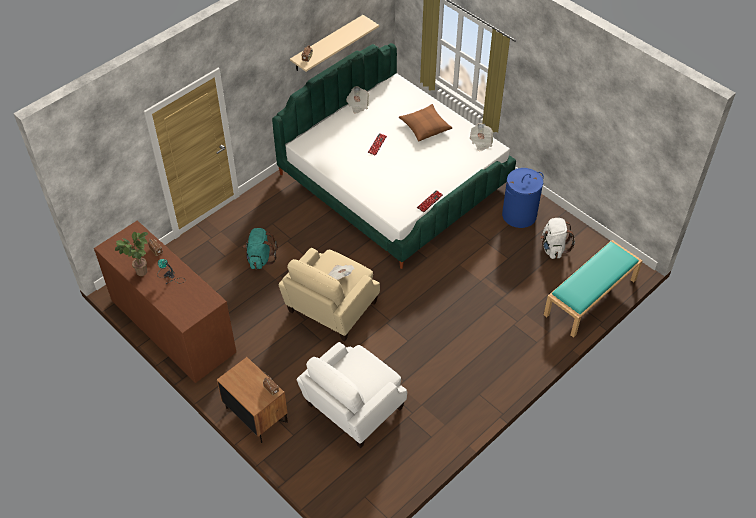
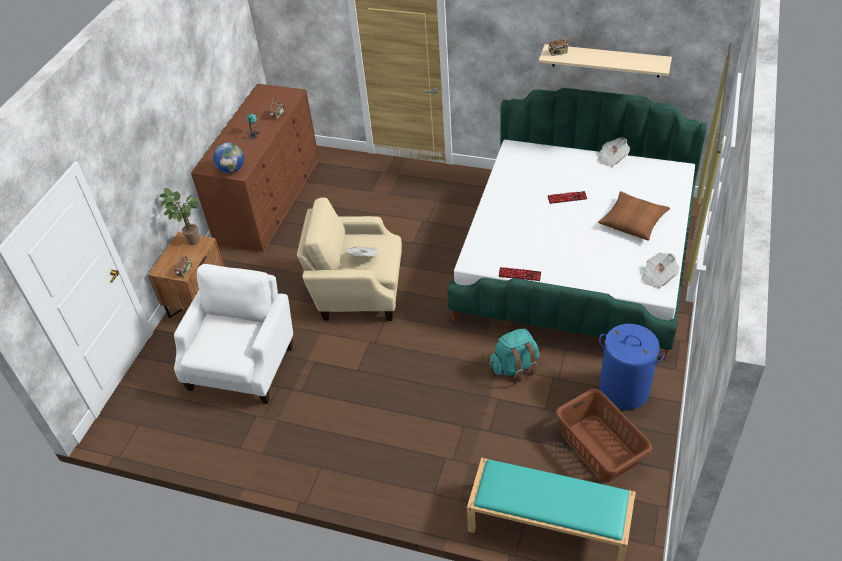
camera: 65 degrees right, 5 degrees down
(141, 273) = (245, 119): potted plant -> potted plant (191, 241)
(204, 304) = (231, 169): none -> globe
(260, 258) = (386, 214): turquoise backpack -> turquoise backpack (514, 367)
(352, 408) = (243, 365): white armchair -> white armchair turned 90 degrees clockwise
(553, 248) = (599, 448): white backpack -> brown laundry basket

